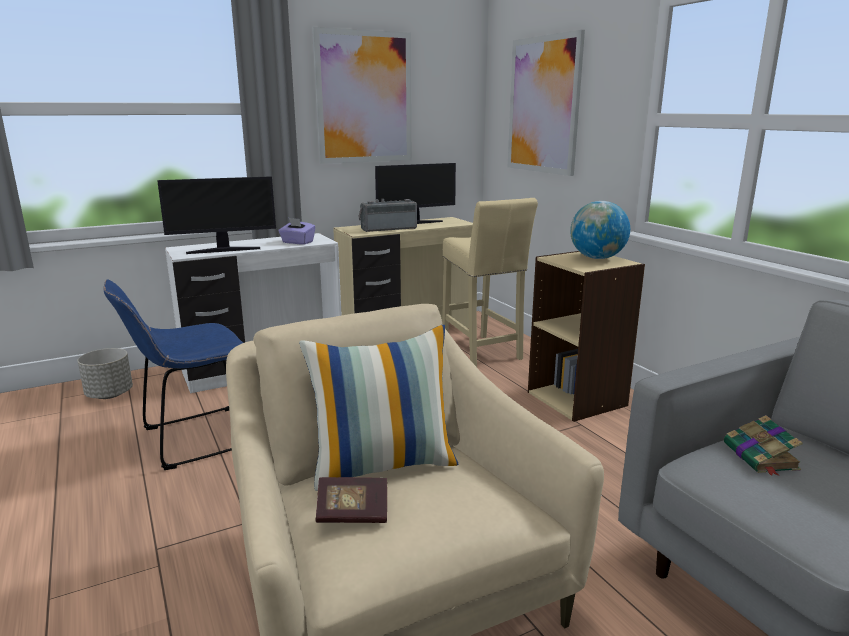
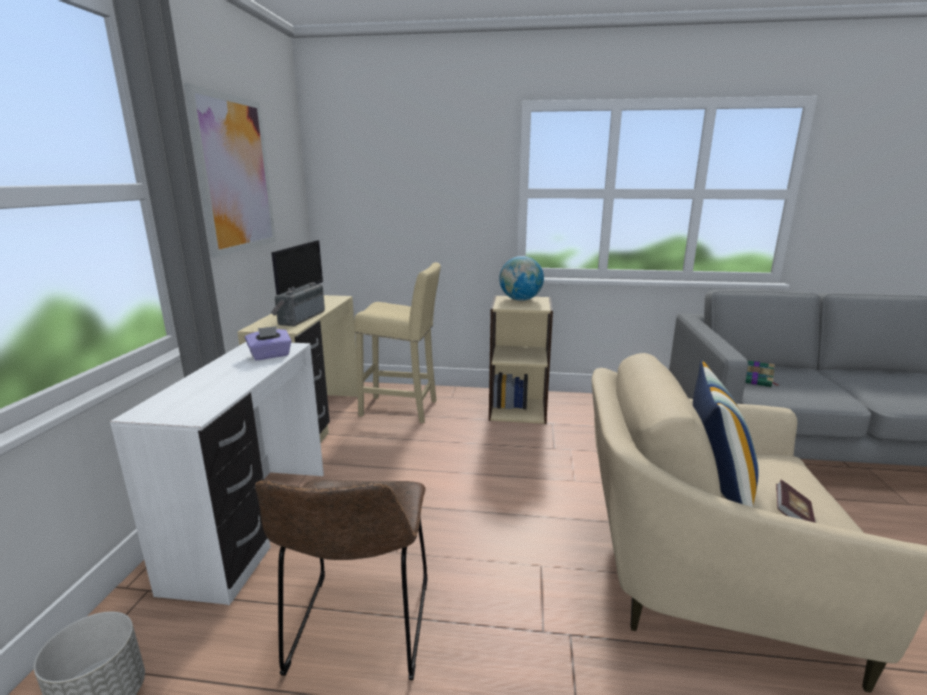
camera: 55 degrees left, 0 degrees up
(195, 438) = (359, 631): blue chair -> brown chair
(223, 250) = (222, 392): monitor -> none
(543, 105) = (397, 182): picture -> none

